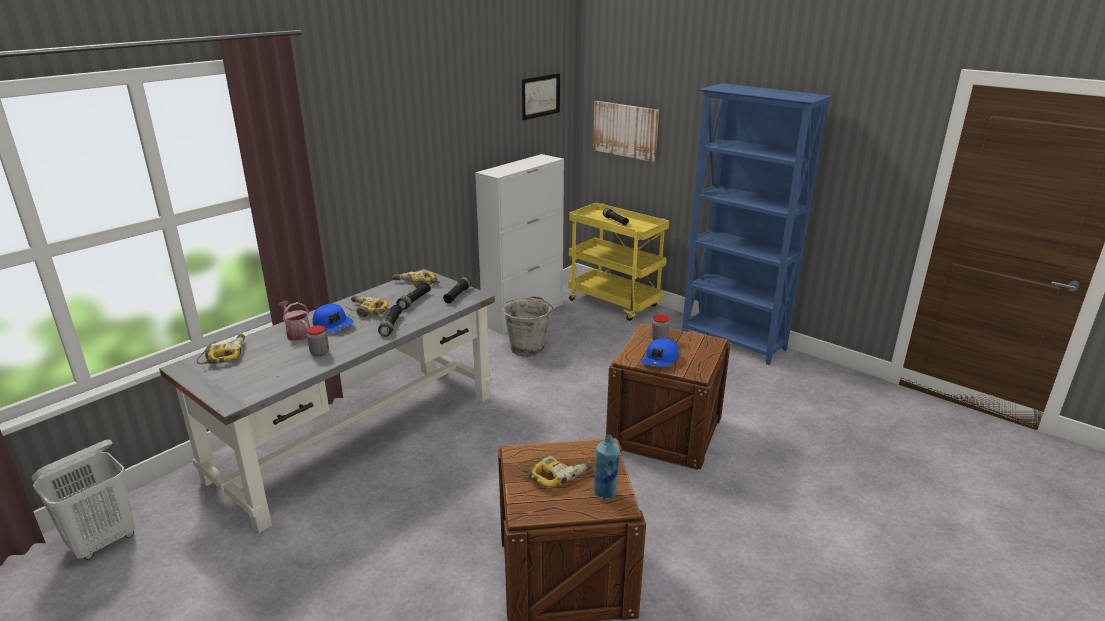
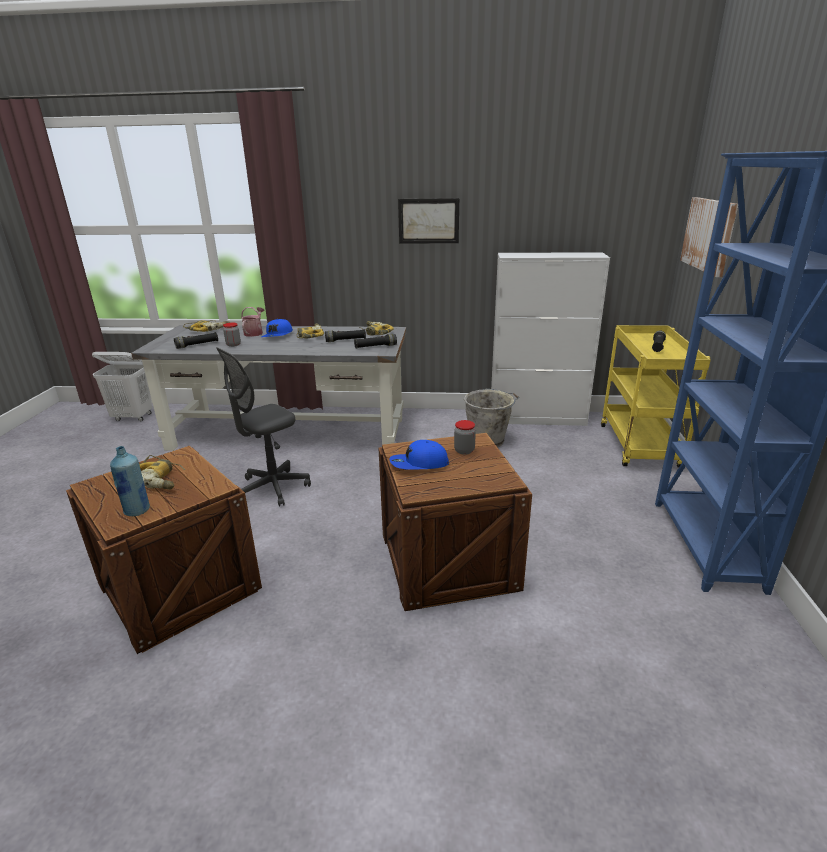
camera: 55 degrees right, 0 degrees up
(391, 325) = (296, 347): black flashlight -> black flashlight (197, 345)
(458, 478) = (273, 488): none -> grey office chair
(540, 96) = (614, 184): picture -> picture (428, 221)

